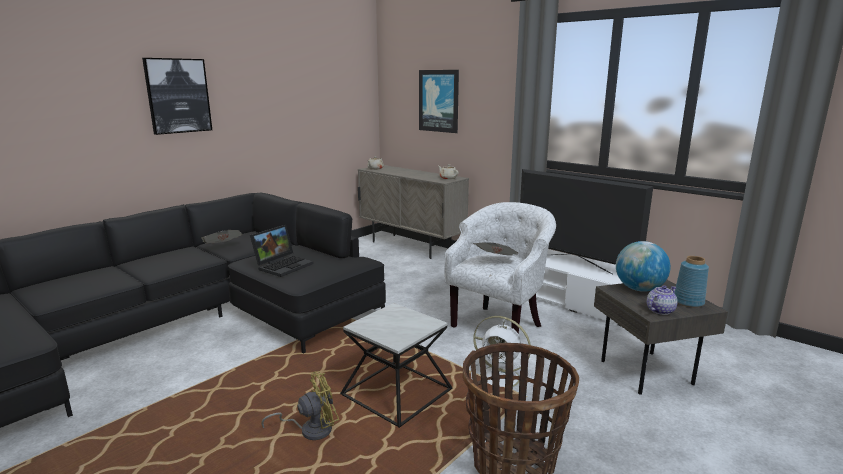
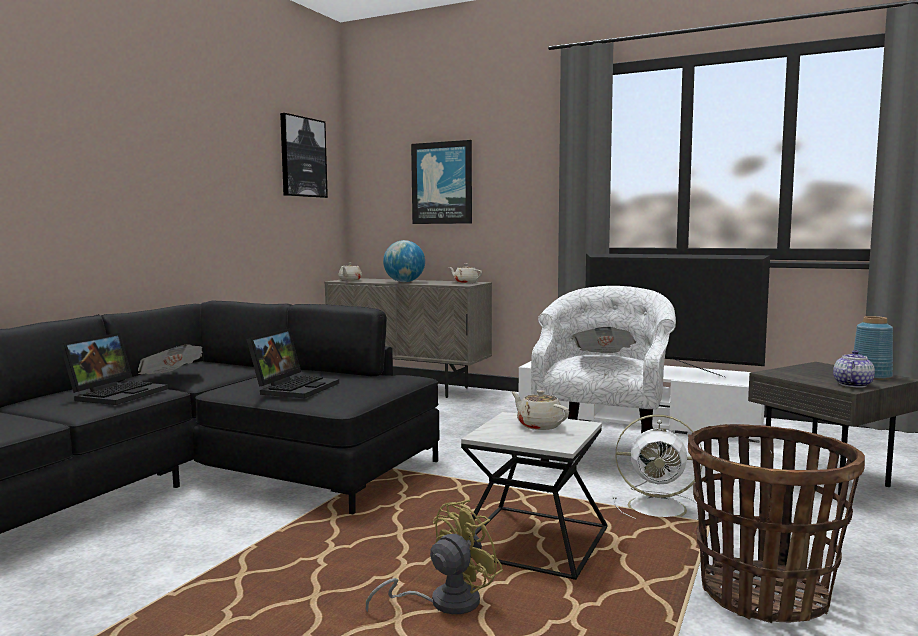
camera: 15 degrees left, 10 degrees down
(178, 96) = (93, 148): picture -> picture (302, 157)
(183, 260) = (117, 393): none -> laptop
(402, 320) = (539, 425): none -> beige teapot
(639, 289) = (802, 371): globe -> globe (404, 282)

